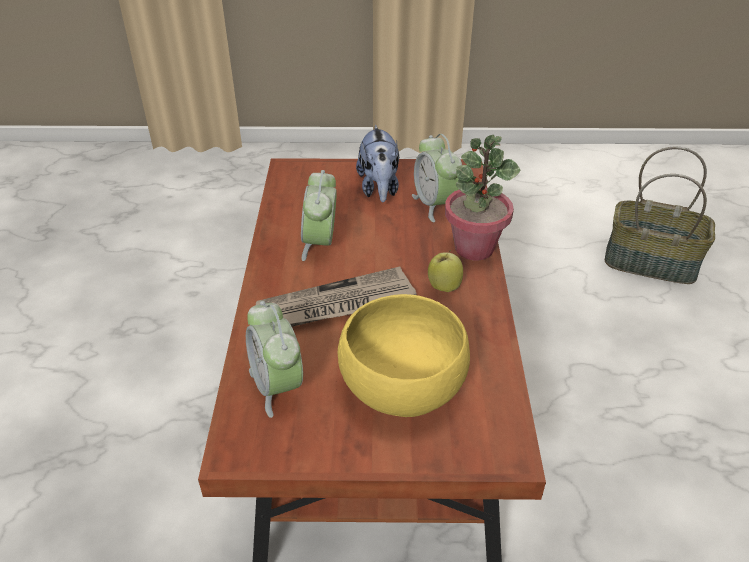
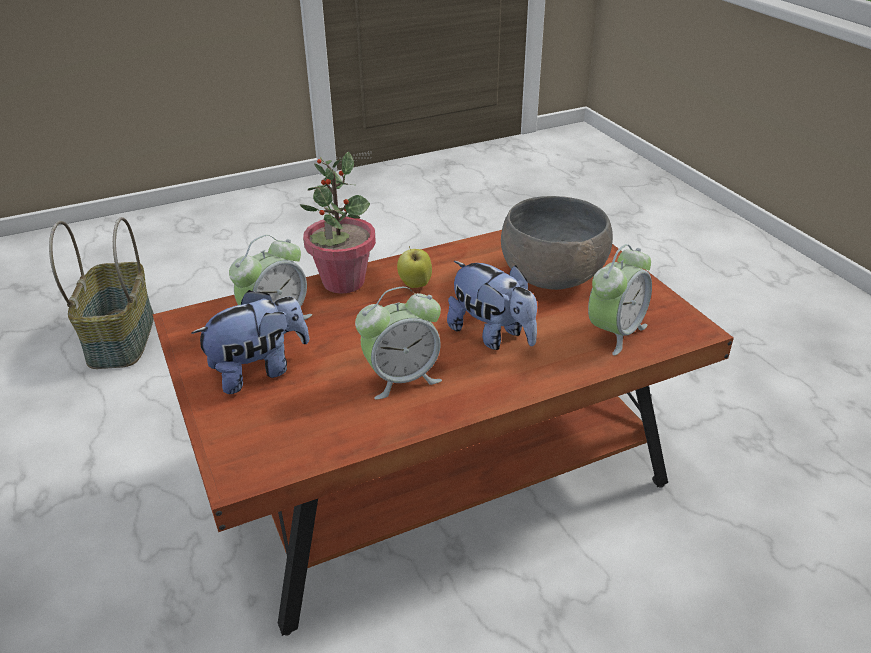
camera: 115 degrees left, 5 degrees down
(335, 306) = (492, 335): newspaper -> plush toy
(401, 386) = (552, 276): yellow bowl -> grey bowl

